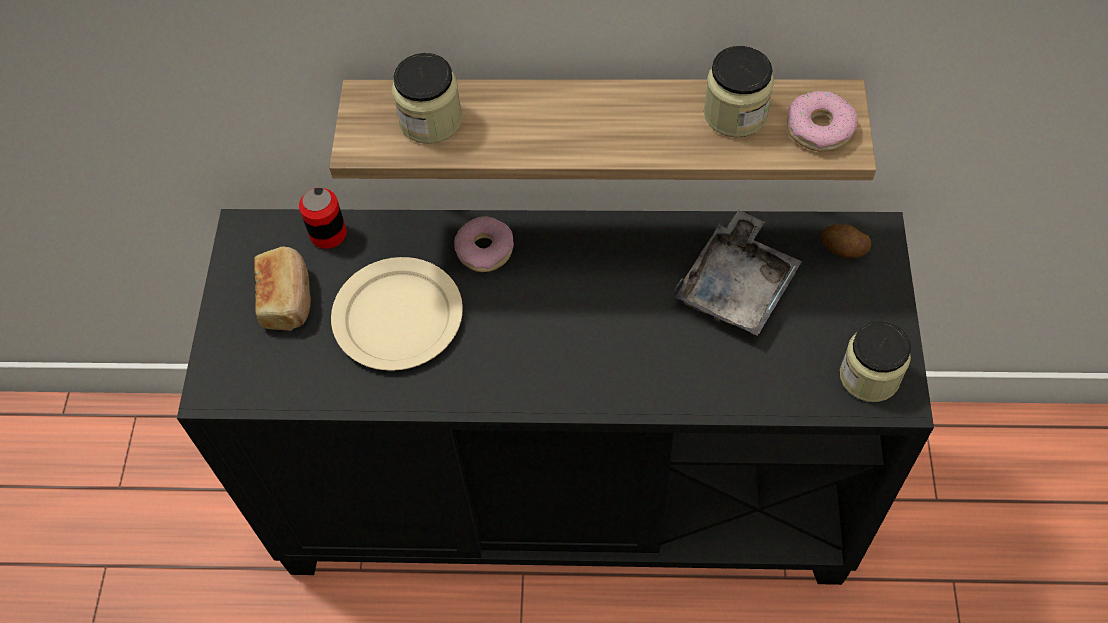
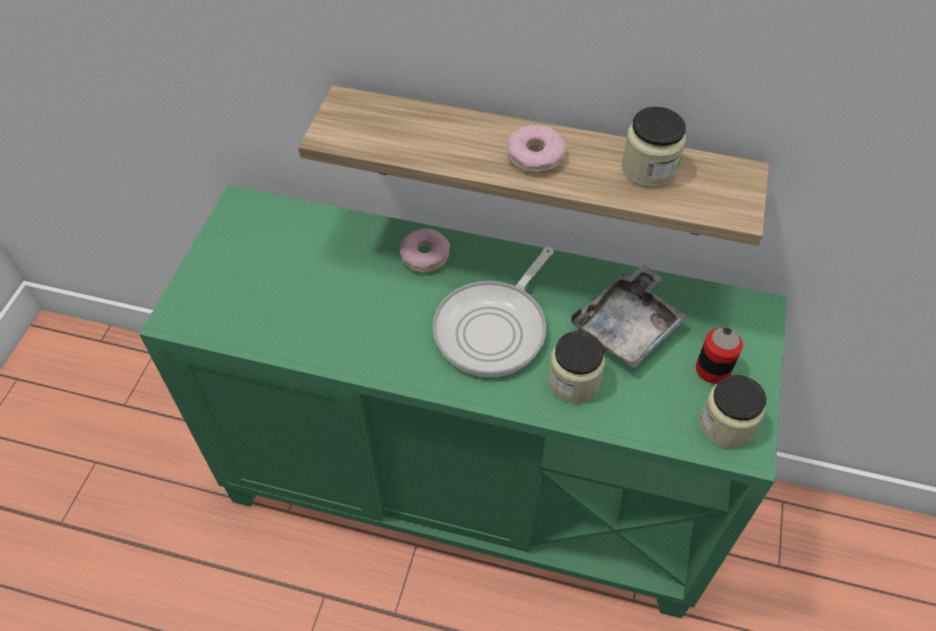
camera: 10 degrees right, 5 degrees down
(287, 298) = (256, 261): bread -> none
(328, 234) = (304, 219): can -> can (712, 370)
(397, 318) = (338, 294): beige plate -> none
(431, 120) = (391, 127): jar -> jar (573, 381)
(566, 489) = (469, 485): black cabinet -> green cabinet
(588, 320) = (494, 328): none -> frying pan
(819, 128) = (719, 193): donut -> donut (535, 156)
(843, 249) = (727, 316): potato -> none

